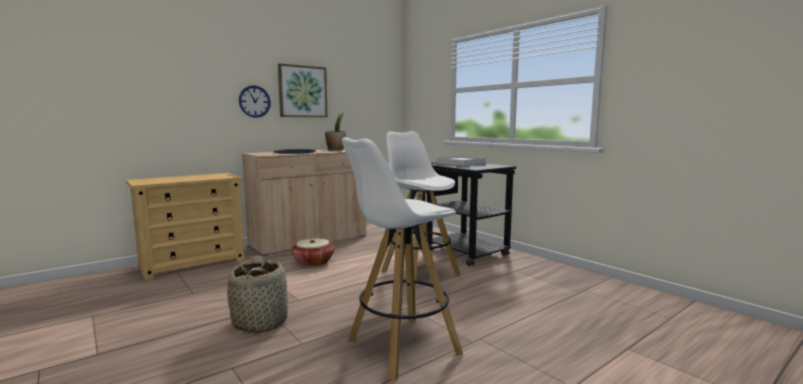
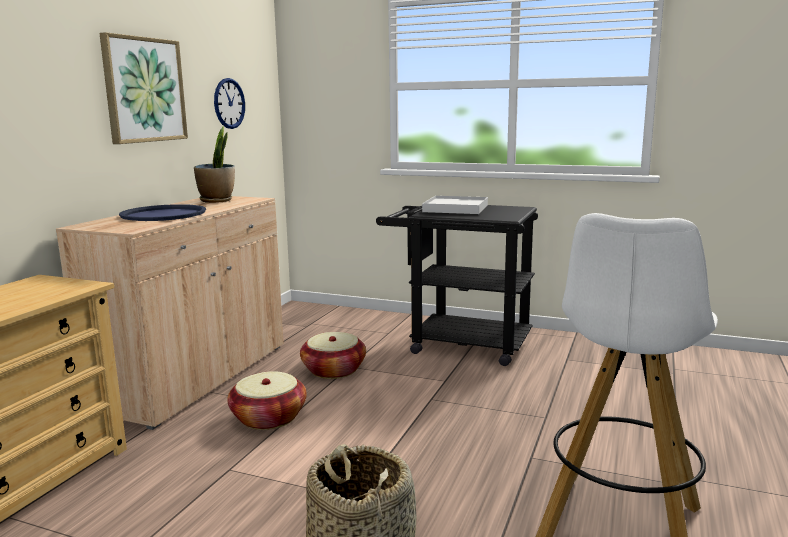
camera: 30 degrees left, 5 degrees up
(254, 101) = (67, 115): wall clock -> wall clock (229, 103)
(373, 250) = (334, 370): none -> basket
(419, 273) = (460, 395): white stool -> none

